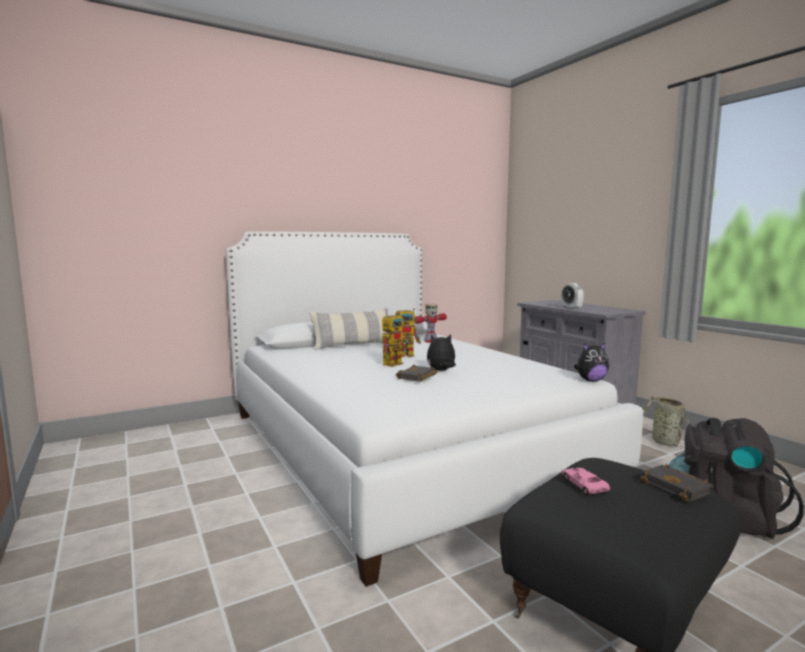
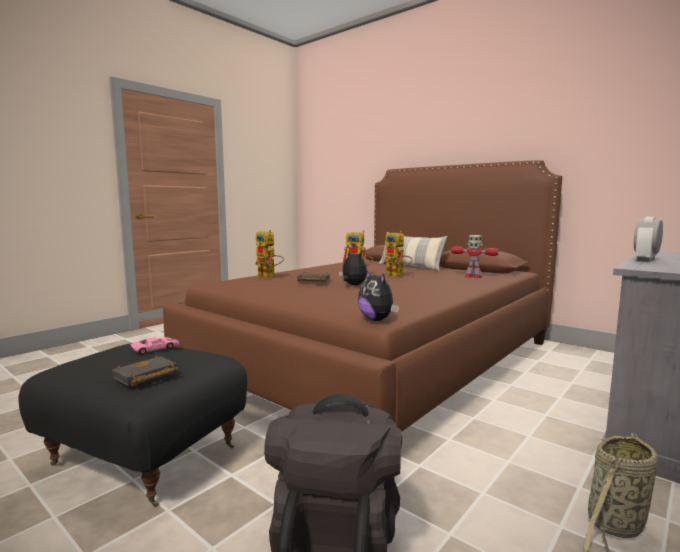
camera: 70 degrees right, 0 degrees up
(371, 389) = (269, 277): none -> toy robot
(399, 446) = (378, 357): white bed -> brown bed

